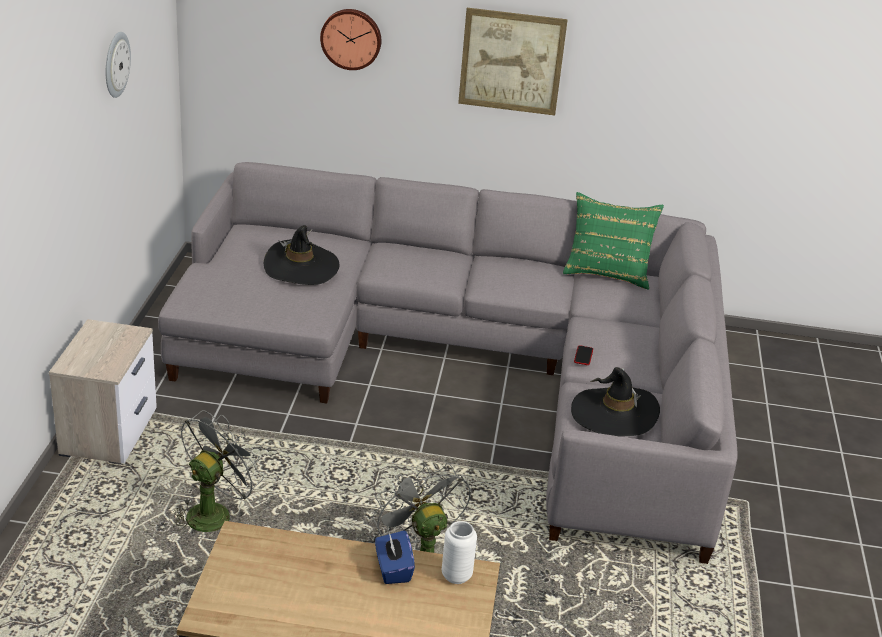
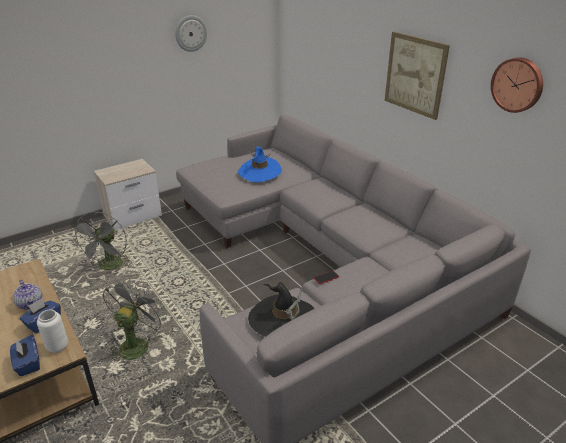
camera: 50 degrees right, 0 degrees up
(214, 512) = (109, 267): grey fan -> grey fan turned 105 degrees clockwise
(301, 267) = (259, 172): black hat -> blue hat
(335, 565) = (30, 304): none -> teapot
(351, 38) = (339, 48): wall clock -> wall clock (517, 84)
(461, 607) = (28, 364): none -> blue tissue box
(607, 271) = (429, 241): green pillow -> none

